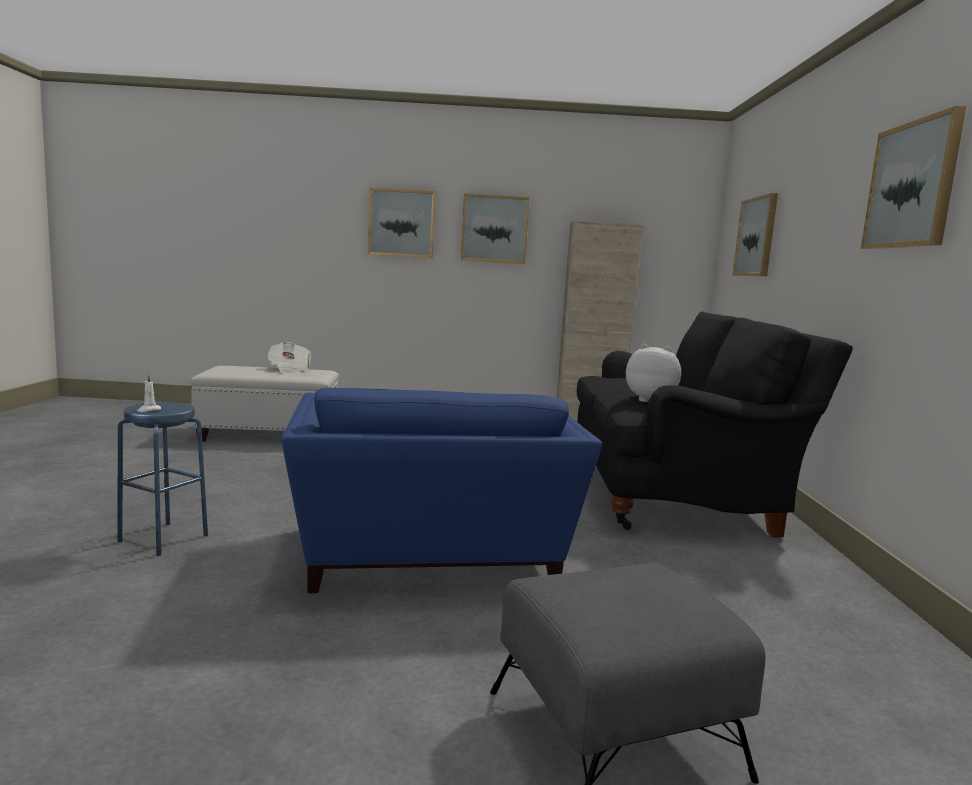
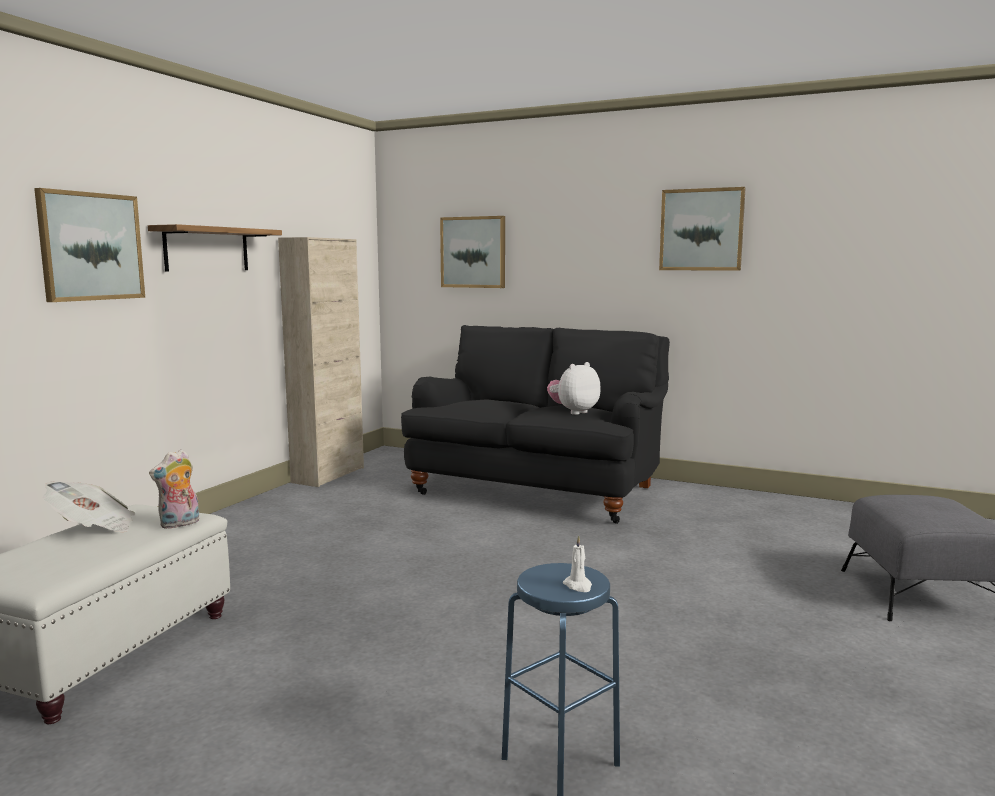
camera: 65 degrees left, 0 degrees up
(302, 377) = (179, 524): none -> plush toy
(430, 557) = (660, 605): blue armchair -> none
(494, 229) = (207, 249): picture -> shelf

